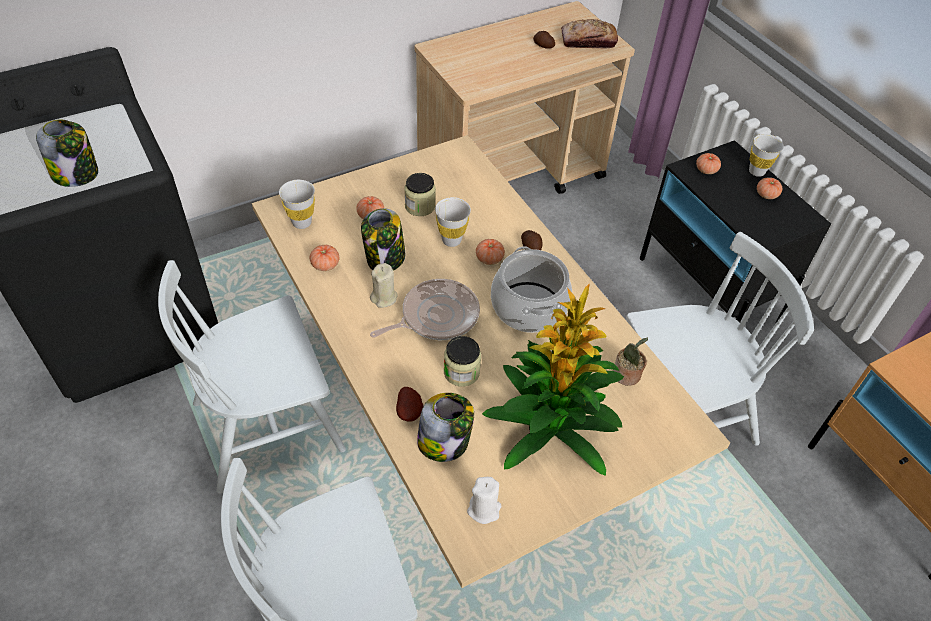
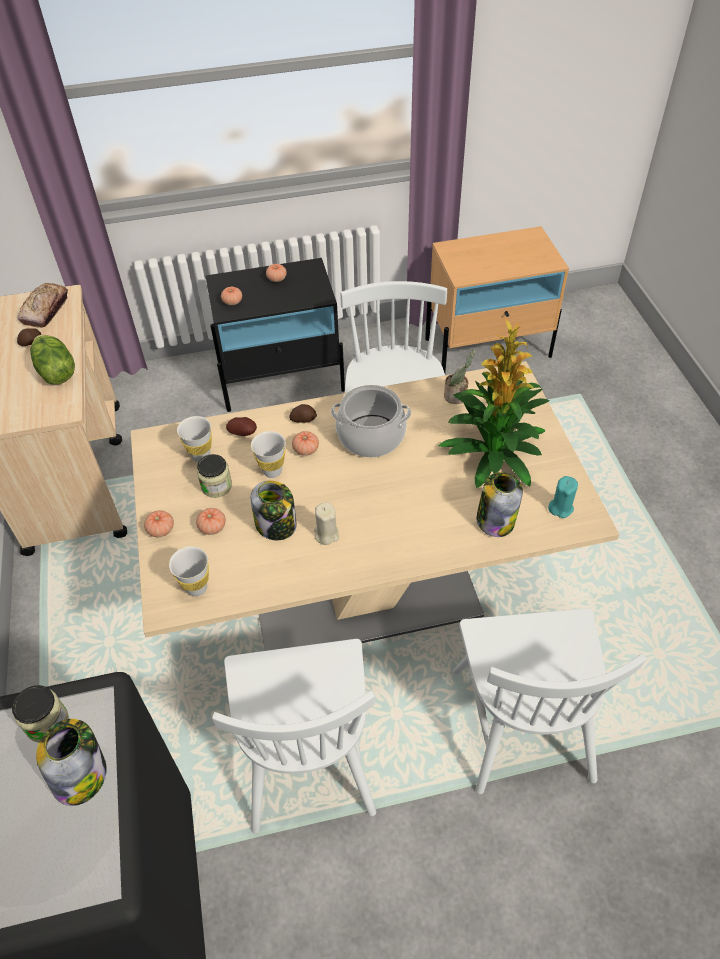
camera: 70 degrees left, 0 degrees up
(325, 265) = (266, 575): tomato -> tomato (161, 530)
(410, 412) = (460, 537): potato -> potato (244, 433)
(436, 316) = (361, 500): frying pan -> none
(461, 372) = (427, 495): jar -> jar (47, 722)
(484, 509) = (560, 508): white candle -> turquoise candle
(513, 70) = (56, 373): none -> lettuce
(756, 171) = (248, 275): white cup -> white cup (201, 456)

